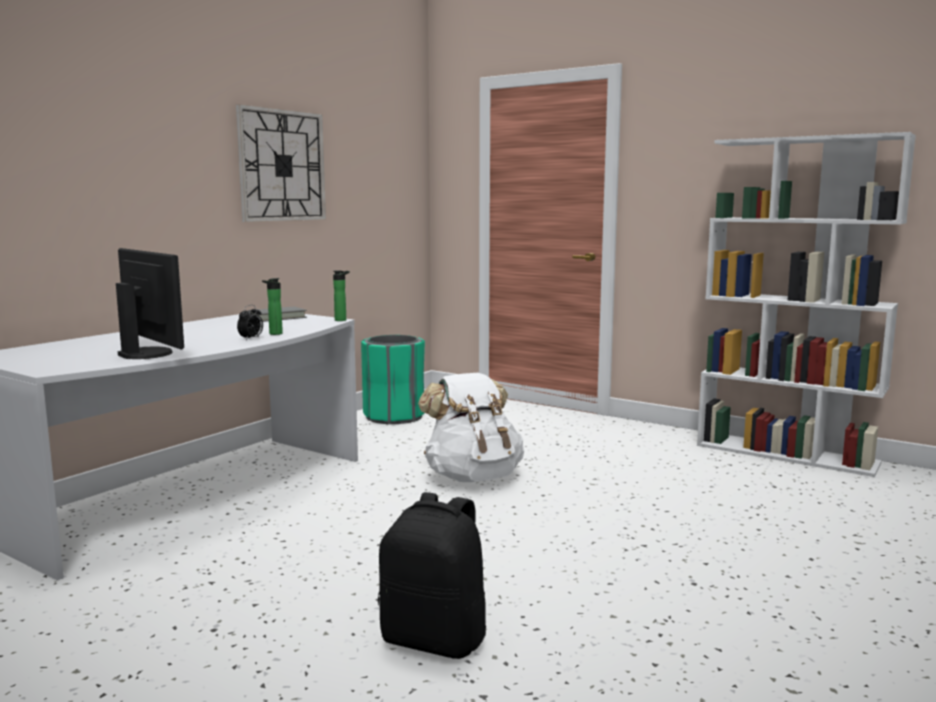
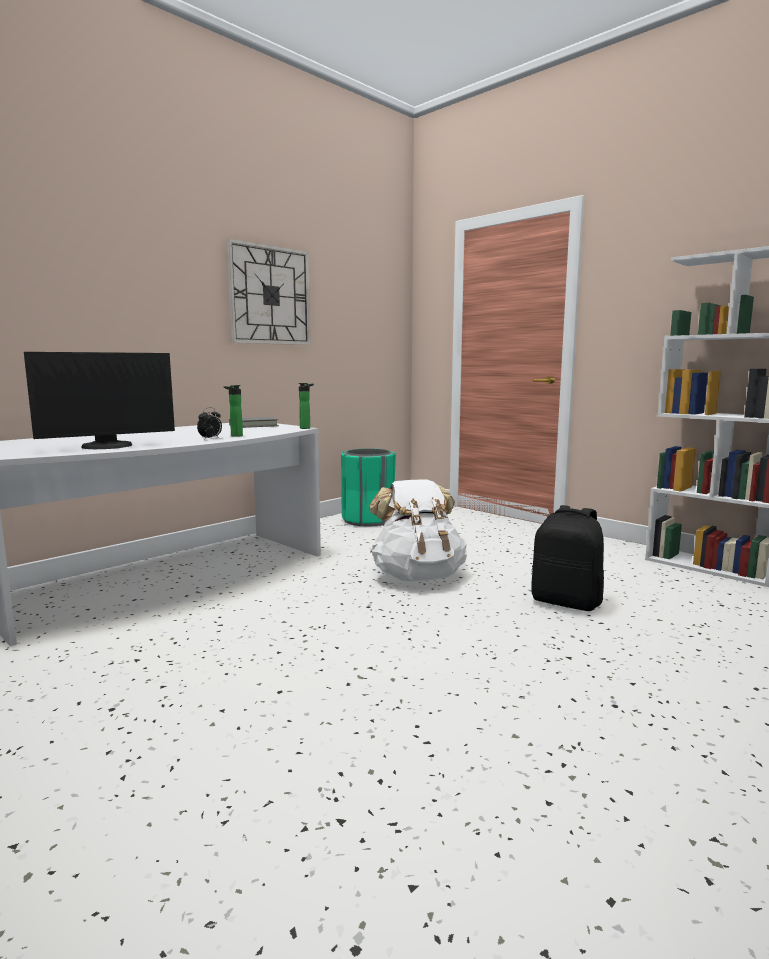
camera: 10 degrees right, 0 degrees up
(148, 353) = (108, 446): monitor -> monitor turned 90 degrees clockwise
(435, 639) = (317, 743): black backpack -> black backpack (566, 602)

